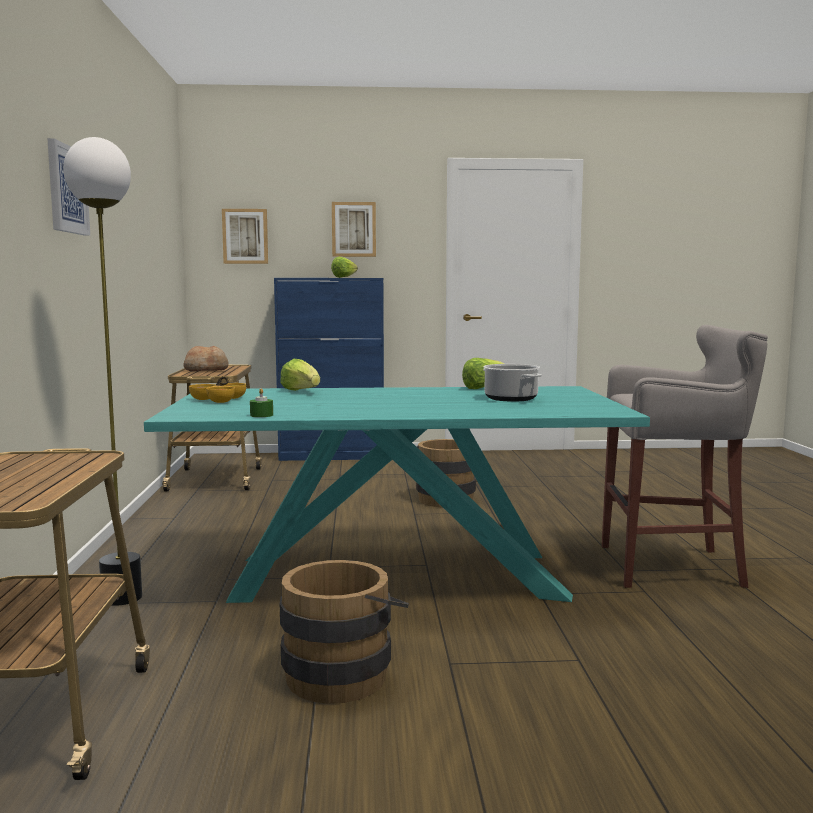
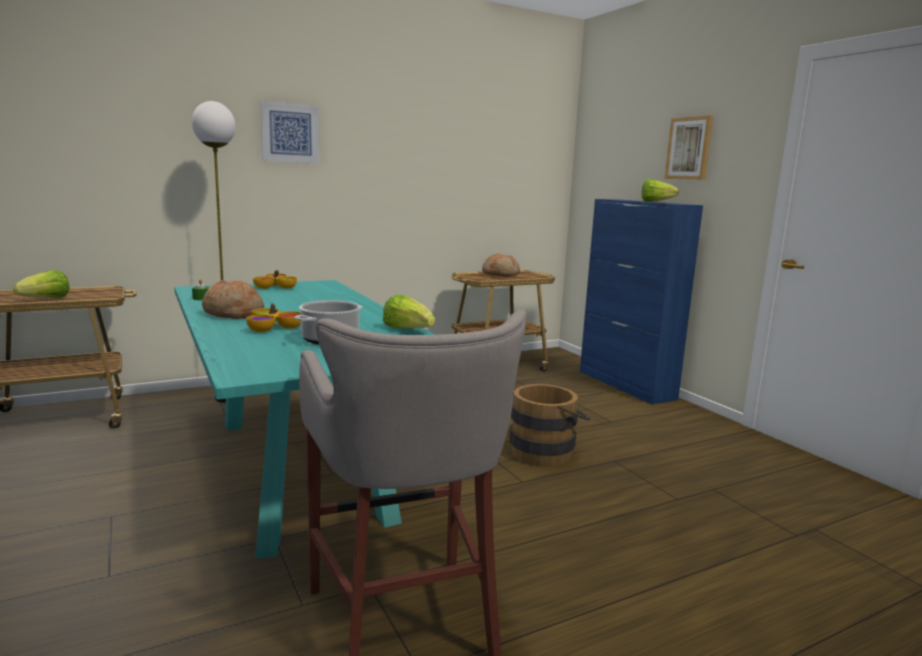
camera: 65 degrees right, 5 degrees up
(245, 236) = (607, 158): picture -> none
(301, 391) = (334, 295): lettuce -> lettuce (46, 299)
(343, 673) = (101, 481): brown bucket -> none
(371, 410) = (233, 313): none -> bread
(450, 405) = (272, 327): none -> bowl

